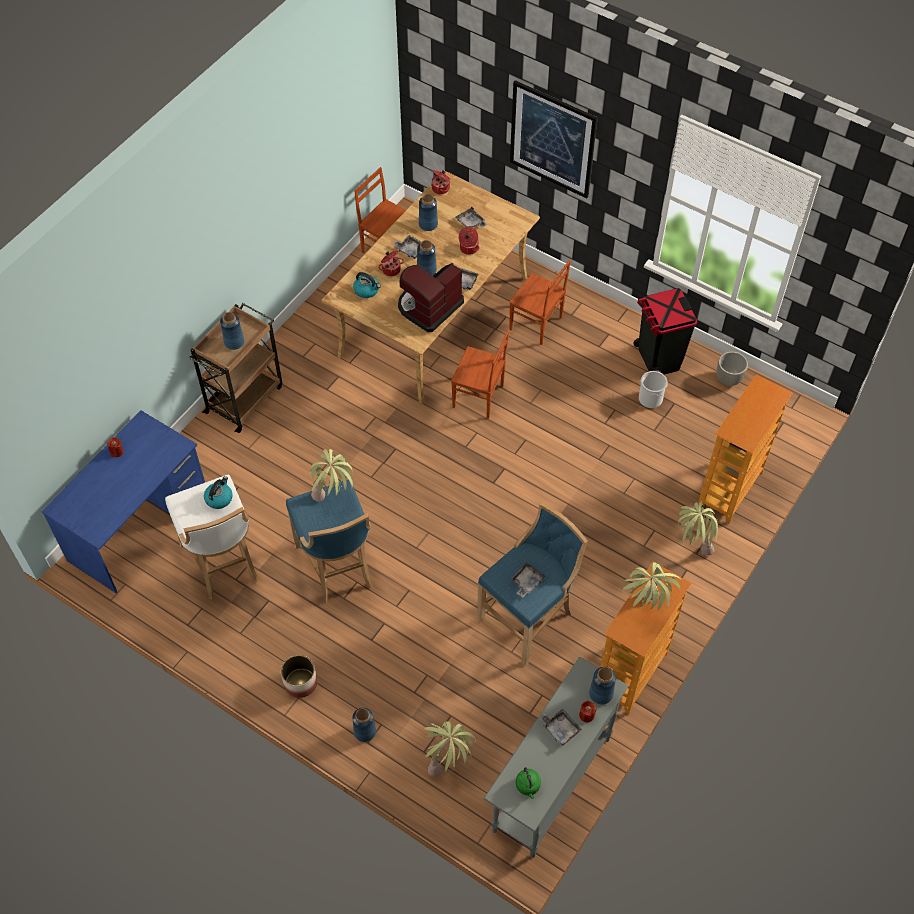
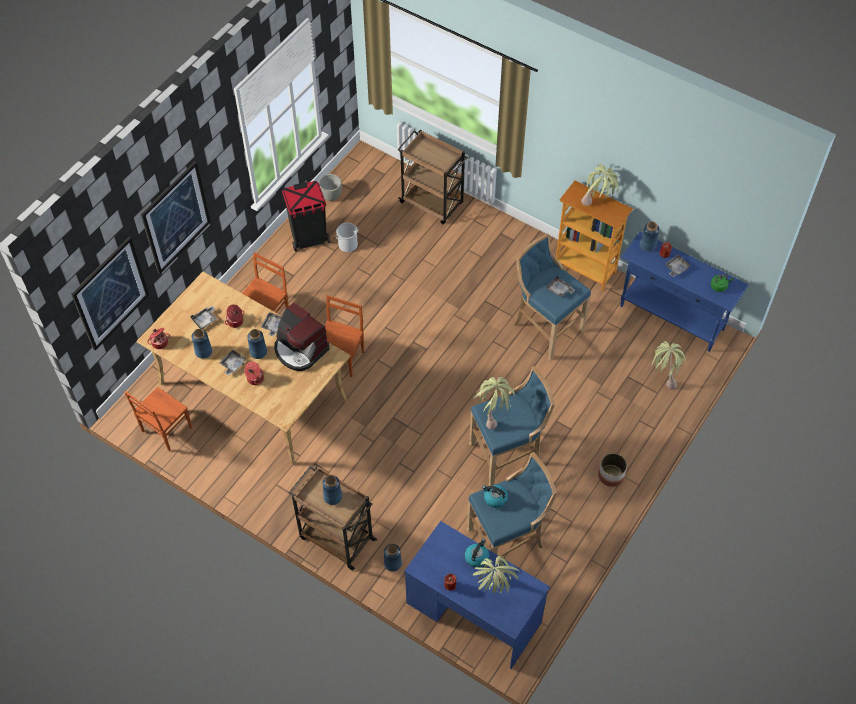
camera: 90 degrees left, 0 degrees up
(223, 563) = (508, 540): white stool -> blue stool
(364, 731) = (646, 430): blue vase -> blue vase (392, 563)
(367, 290) = (278, 396): kettle -> kettle (476, 557)
(455, 105) = (110, 293): none -> picture
(551, 784) = (672, 318): grey console table -> blue console table
(692, 546) = (481, 229): potted plant -> potted plant (493, 591)
(730, 490) = (432, 203): bookcase -> brown cart

